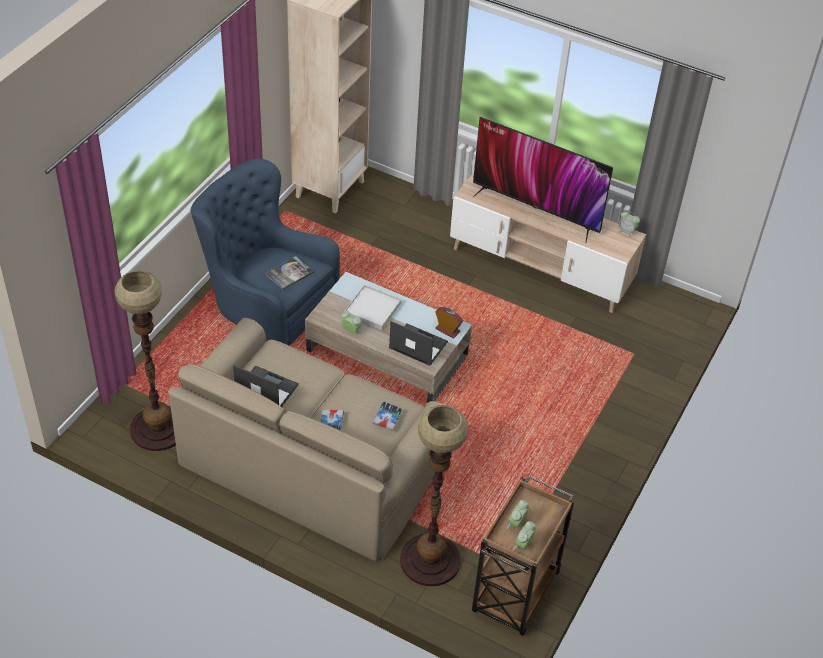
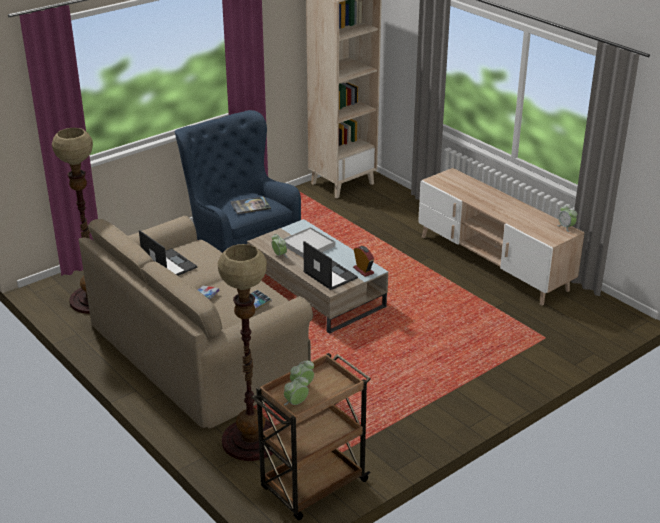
camera: 25 degrees right, 15 degrees down
(536, 209) = (489, 199): television -> none

